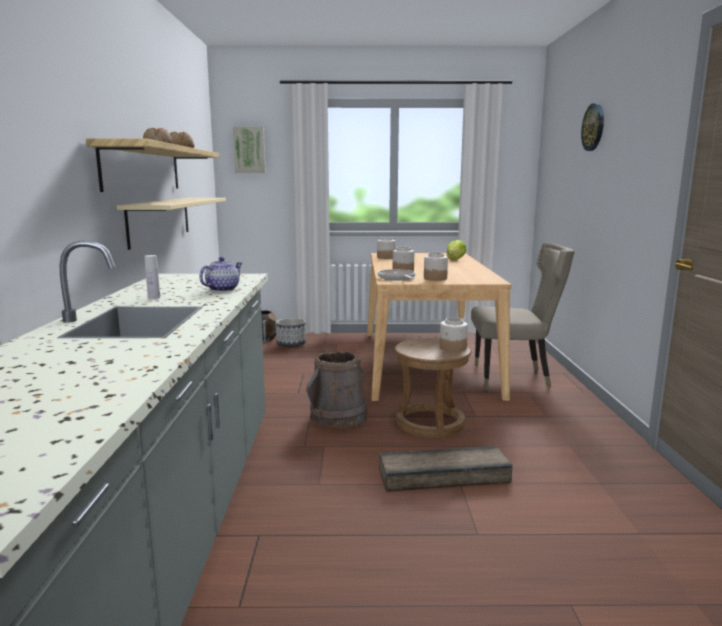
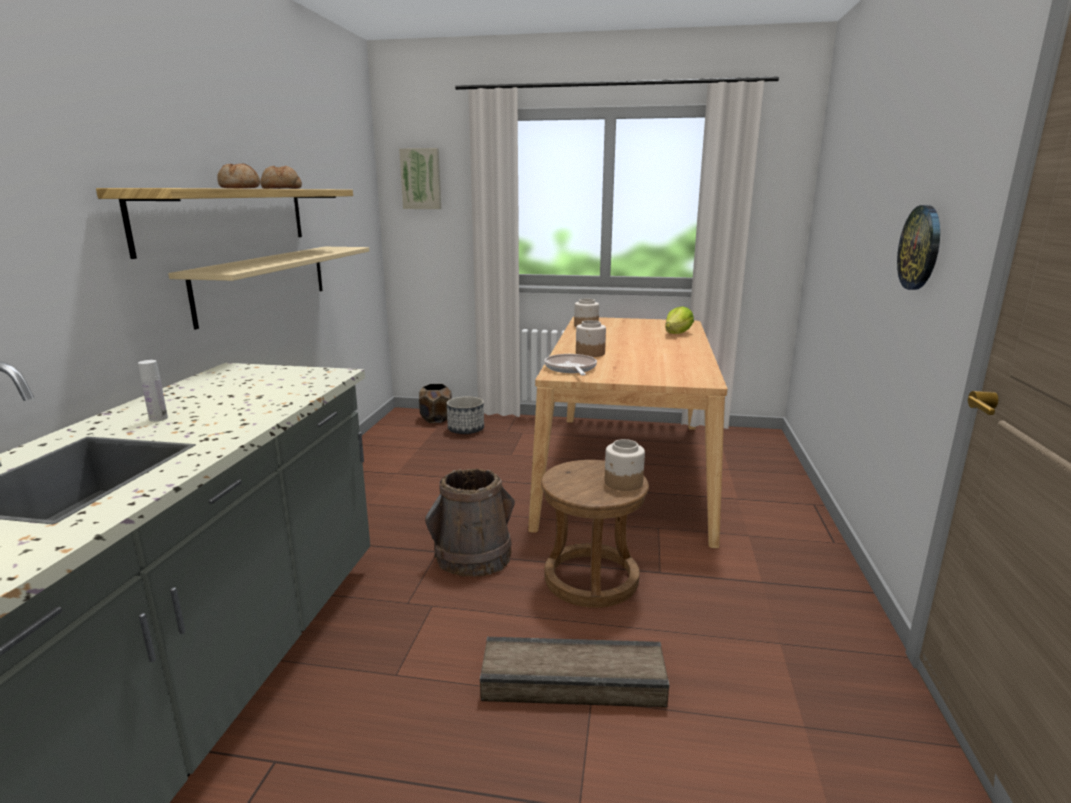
camera: 10 degrees right, 5 degrees up
(223, 289) = (267, 403): teapot -> none
(435, 278) = (624, 371): jar -> none
(514, 377) = (739, 507): beige chair -> none
(593, 127) = (882, 150): wall clock -> wall clock (920, 248)

